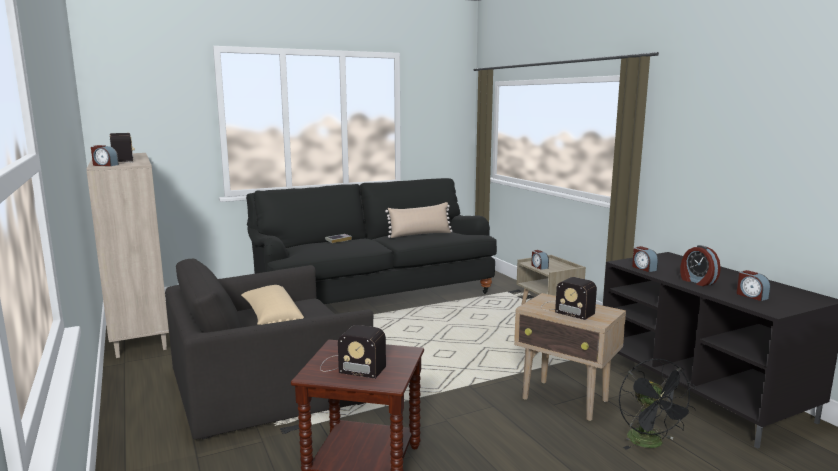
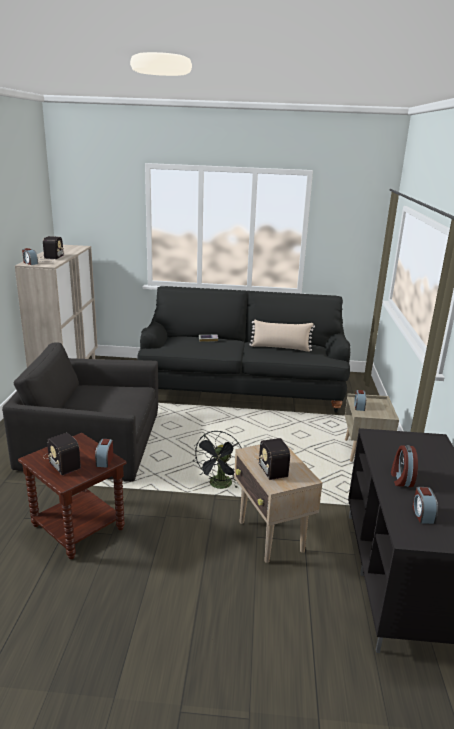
camera: 30 degrees right, 10 degrees up
(271, 318) = (94, 399): beige pillow -> none
(643, 268) = (379, 447): alarm clock -> alarm clock (105, 460)
(650, 443) = (287, 603): black fan -> black fan (219, 486)

